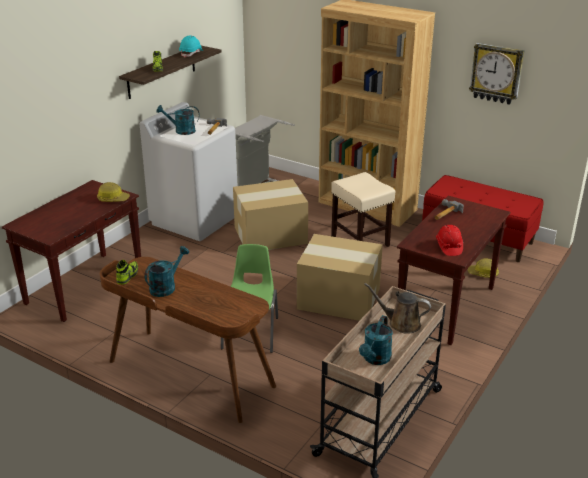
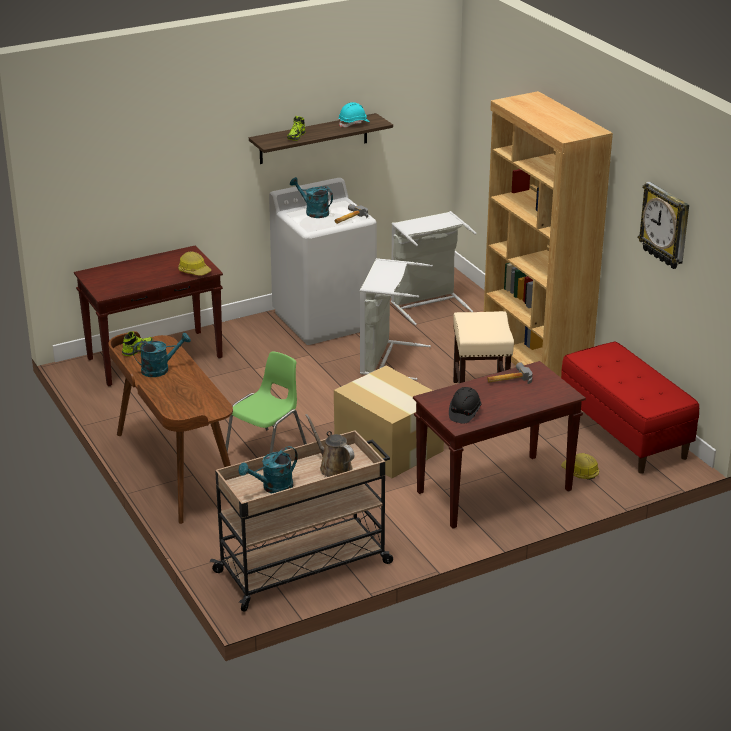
camera: 30 degrees right, 0 degrees up
(269, 235) = (386, 359): cardboard box -> grey laundry basket
(448, 247) = (464, 413): red hard hat -> black hard hat

